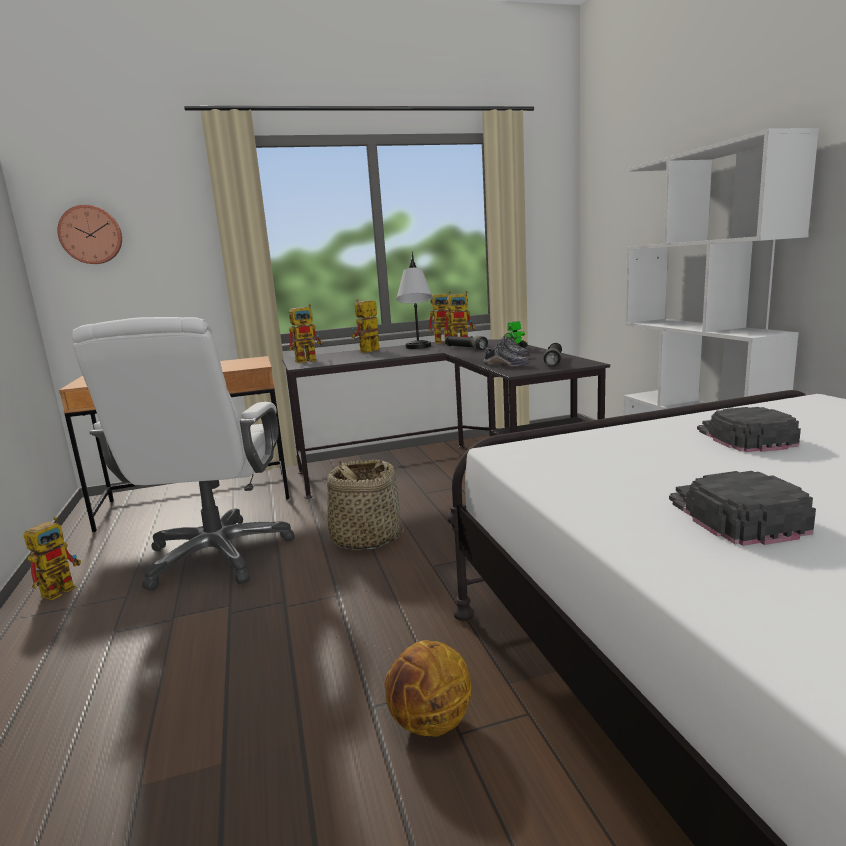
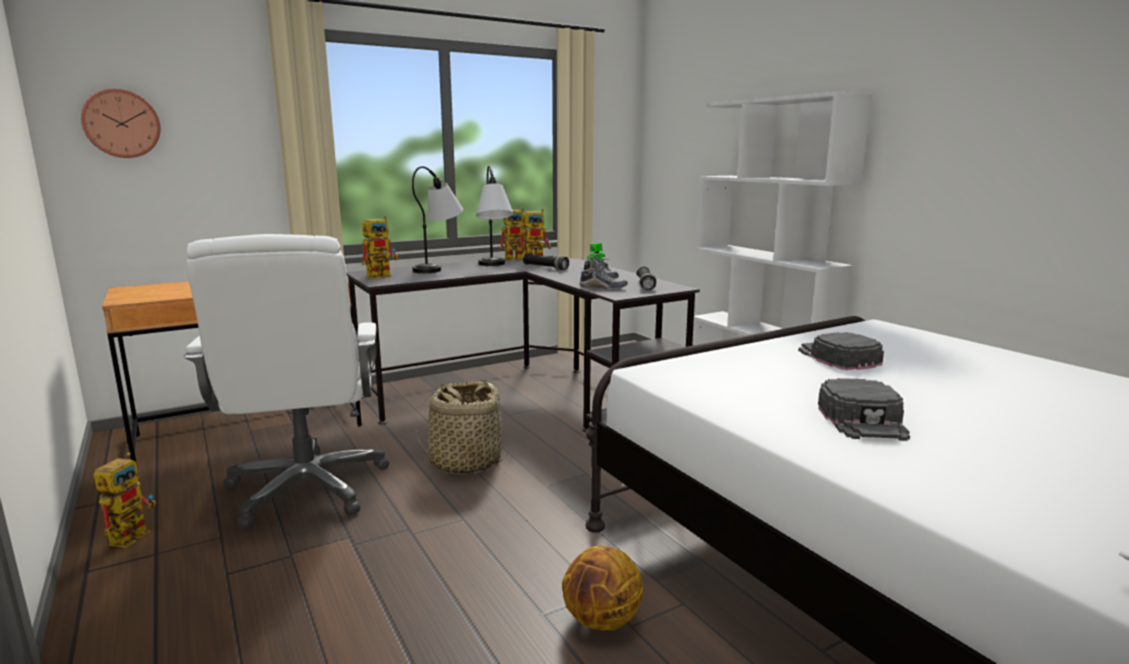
camera: 15 degrees left, 0 degrees up
(367, 352) = (440, 268): toy robot -> table lamp
(733, 515) = (863, 420): black cap -> black cap turned 150 degrees counterclockwise

